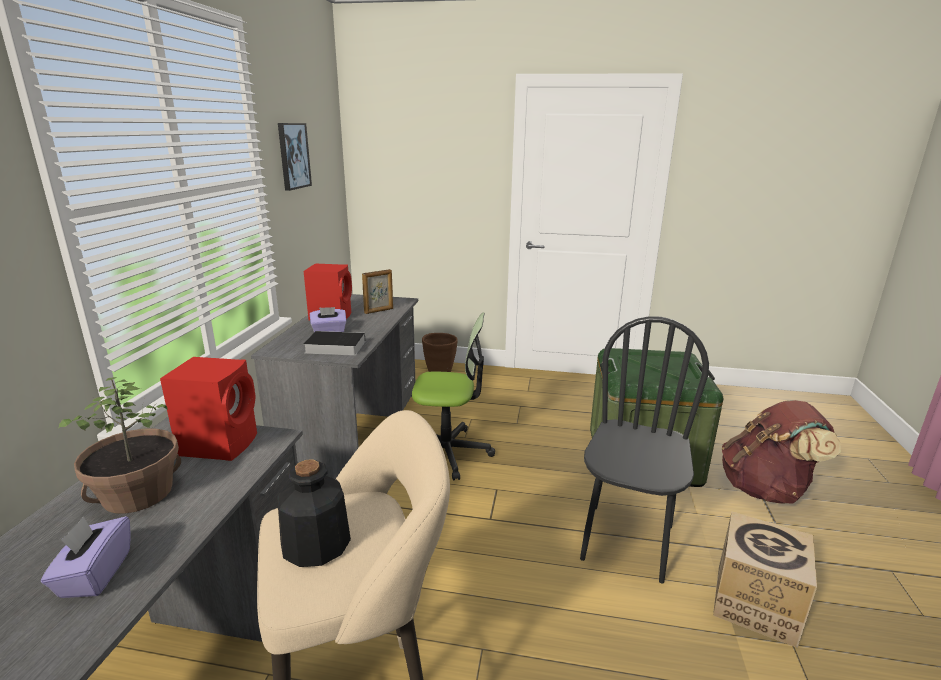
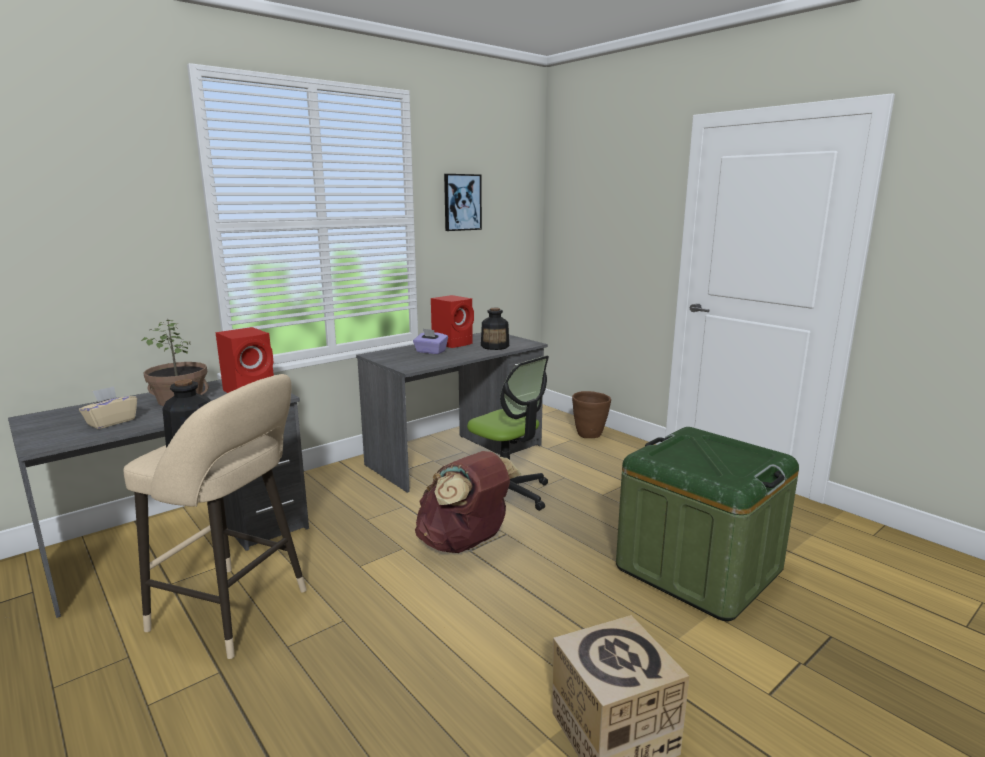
camera: 40 degrees right, 5 degrees down
(95, 574) = (111, 422): purple tissue box -> beige tissue box
(333, 347) = (412, 361): book -> none
(379, 311) = (495, 346): picture frame -> bottle
(626, 542) = (560, 621): black chair -> none
(765, 489) = (815, 663): brown backpack -> brown backpack (465, 544)

